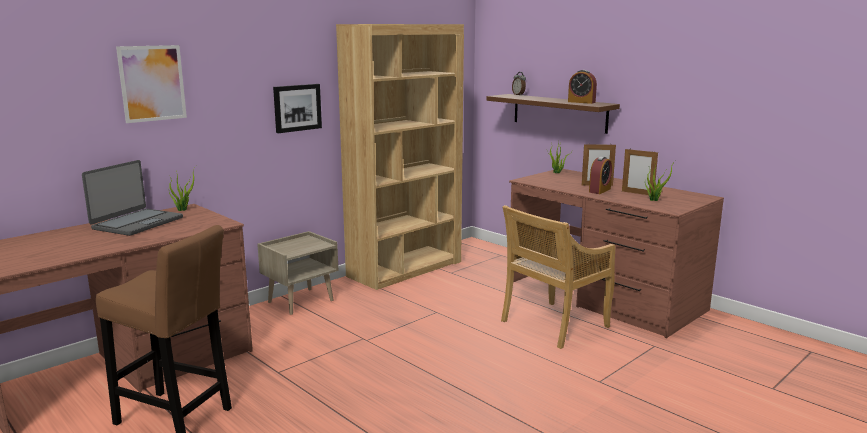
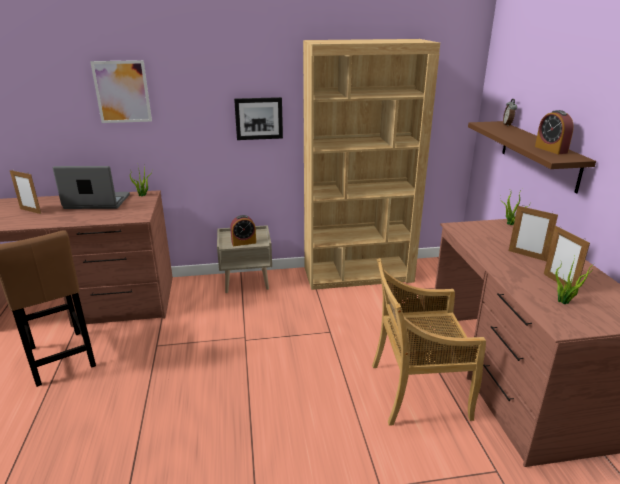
camera: 35 degrees right, 10 degrees up
(60, 244) = (30, 211): none -> picture frame
(137, 223) = (97, 202): laptop -> laptop turned 150 degrees counterclockwise
(599, 190) = (517, 265): alarm clock -> alarm clock (243, 242)

